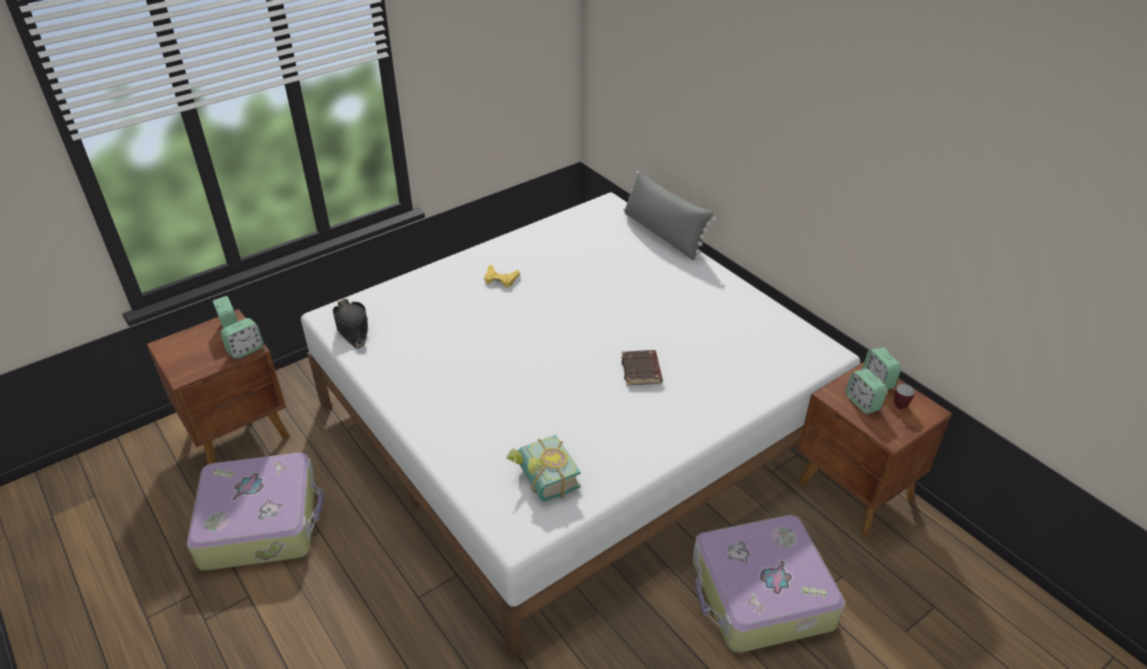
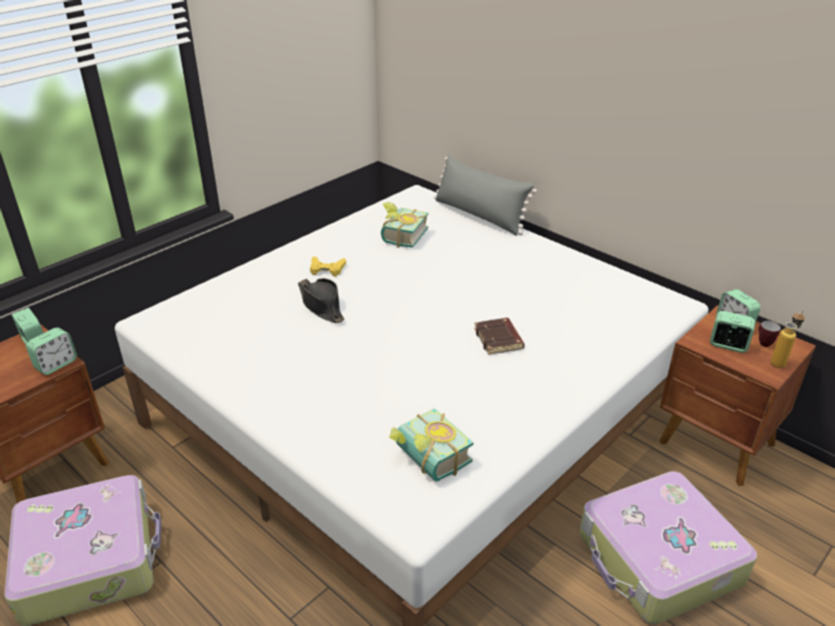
camera: 10 degrees left, 5 degrees down
(352, 328) = (176, 330): black hat -> black hat (321, 306)
(579, 250) = (400, 236): none -> book
(862, 403) = (728, 345): alarm clock -> alarm clock turned 150 degrees clockwise
(908, 426) = (780, 361): none -> bottle

